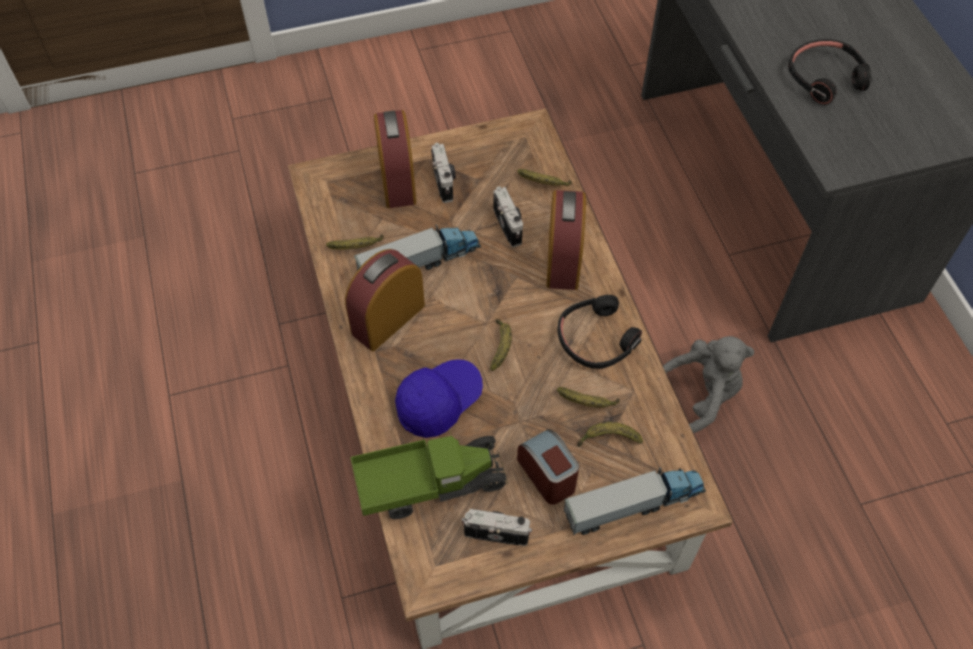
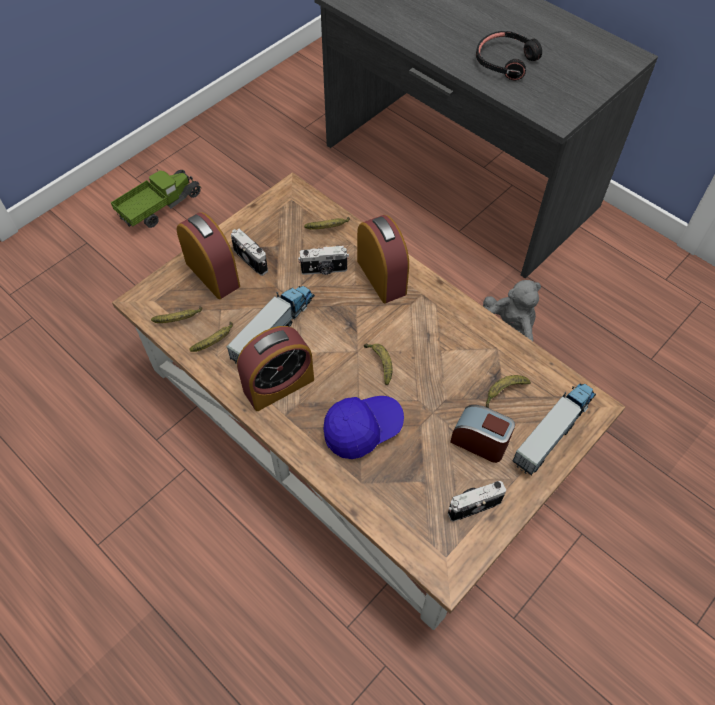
camera: 30 degrees left, 0 degrees up
(388, 319) = (279, 385): alarm clock -> alarm clock turned 135 degrees counterclockwise
(429, 483) = (397, 496): toy truck -> toy truck (160, 207)
(438, 402) = (362, 429): blue cap -> blue cap turned 45 degrees clockwise
(509, 225) = (324, 270): camera -> camera turned 135 degrees clockwise
(587, 403) = (471, 374): banana -> banana (179, 320)
(596, 339) = (445, 324): black headphones -> none

